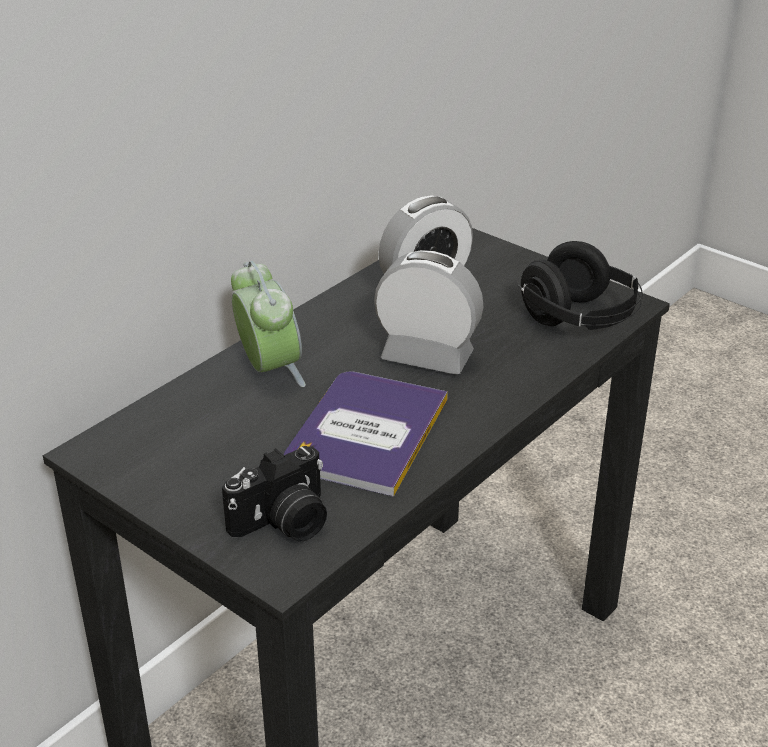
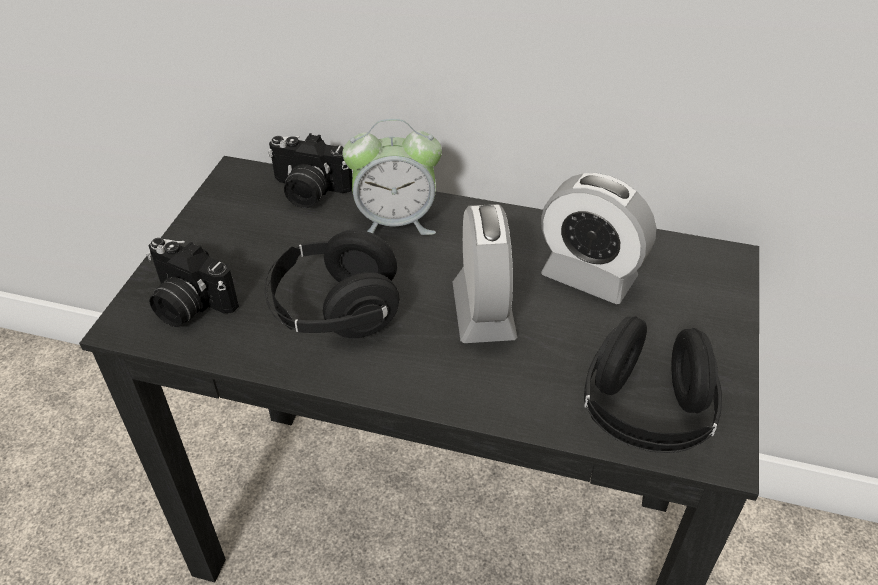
camera: 65 degrees right, 10 degrees up
(172, 410) = (308, 191): none -> camera
(269, 370) = (395, 221): alarm clock -> alarm clock turned 45 degrees clockwise
(366, 433) = (335, 311): book -> black headphones

